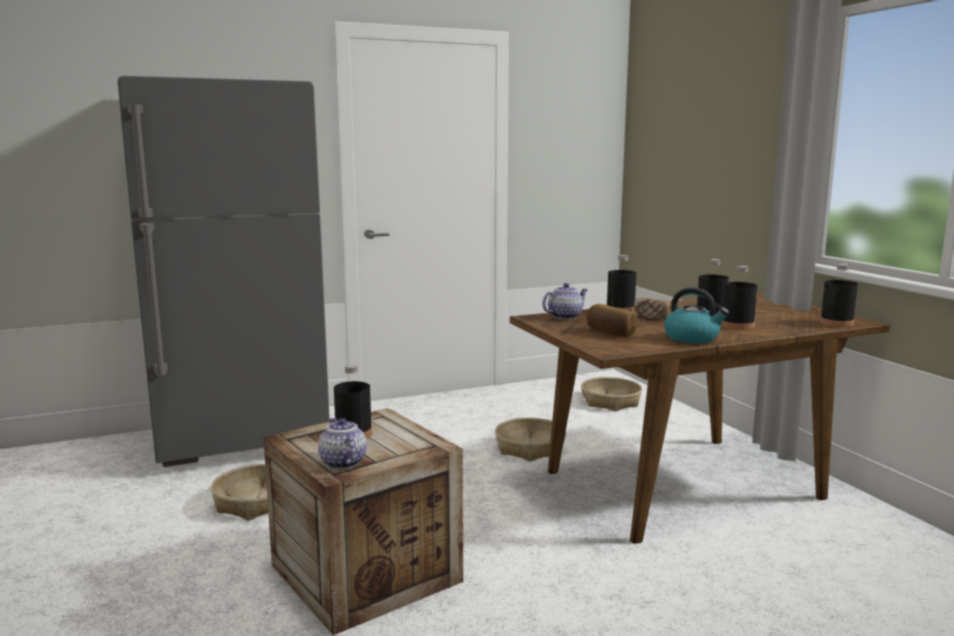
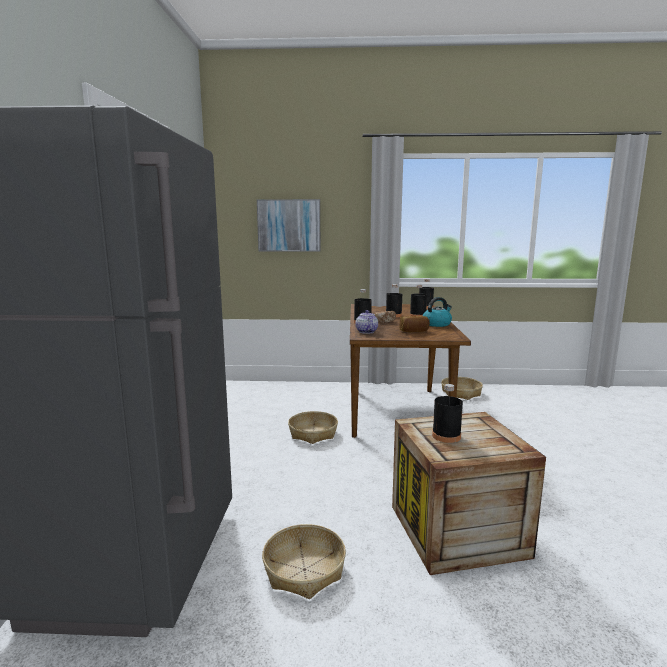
camera: 65 degrees left, 0 degrees up
(342, 462) = (502, 446): teapot -> none
(610, 402) = (270, 395): basket -> basket (461, 393)
(695, 149) = (289, 225): none -> picture

